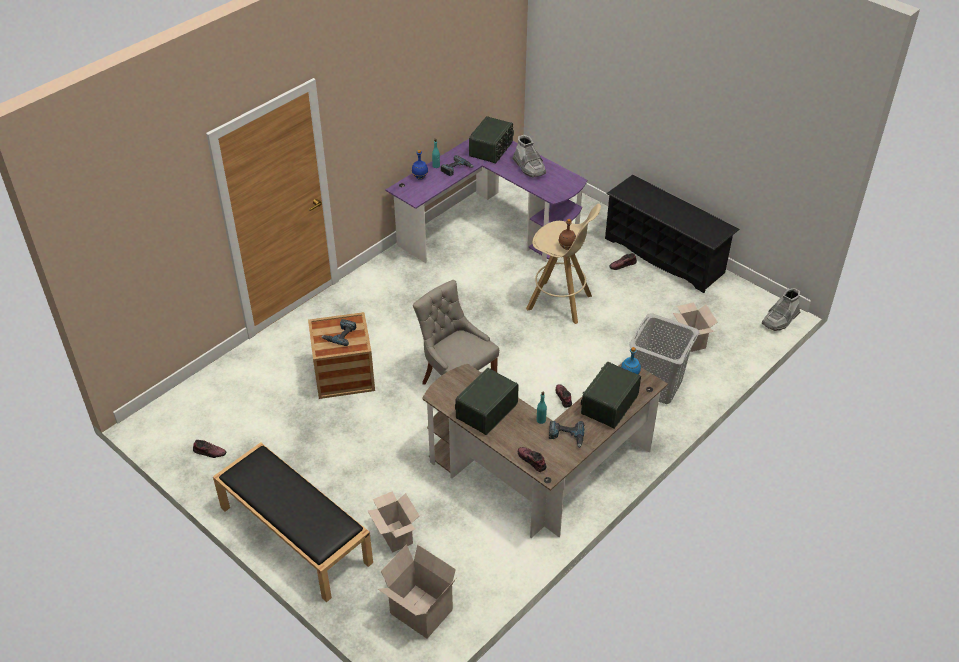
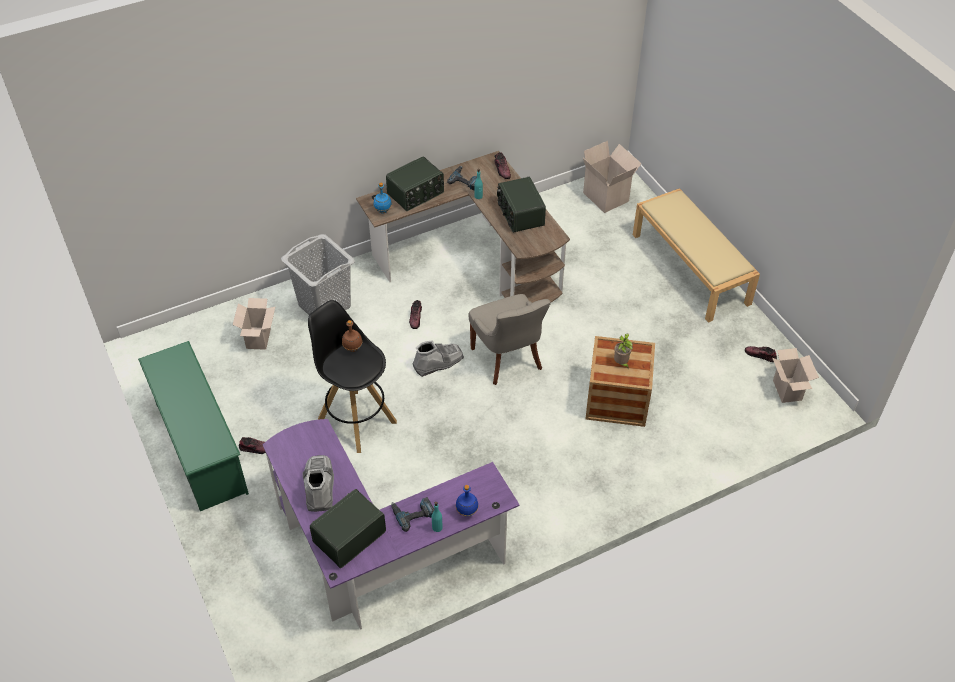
camera: 160 degrees left, 5 degrees up
(294, 534) = (691, 269): black bench -> beige bench
(340, 335) = (621, 363): power drill -> potted plant
(394, 536) = (610, 248): cardboard box -> cardboard box (788, 391)
(486, 410) = (520, 214): radio -> radio turned 105 degrees clockwise
(560, 302) = (356, 420): beige stool -> black stool
(665, 256) = (200, 447): black shoe rack -> green shoe rack
(780, 319) = (154, 336): grey boot -> grey boot (438, 362)

